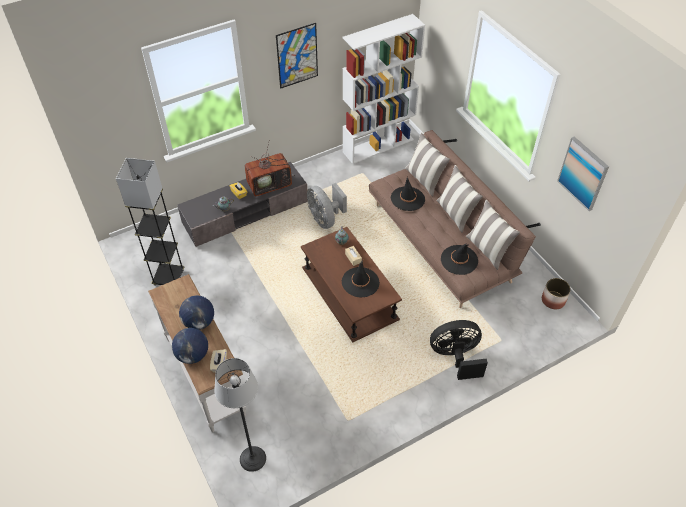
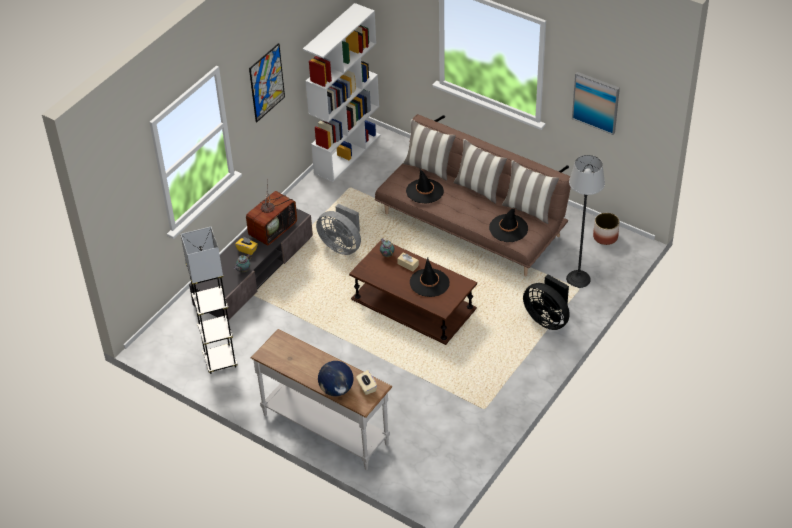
camera: 25 degrees left, 5 degrees down
(199, 322) = (321, 362): globe -> none
(252, 458) = (419, 474): floor lamp -> floor lamp (578, 279)
(456, 357) = (547, 319): black fan -> black fan turned 105 degrees counterclockwise

